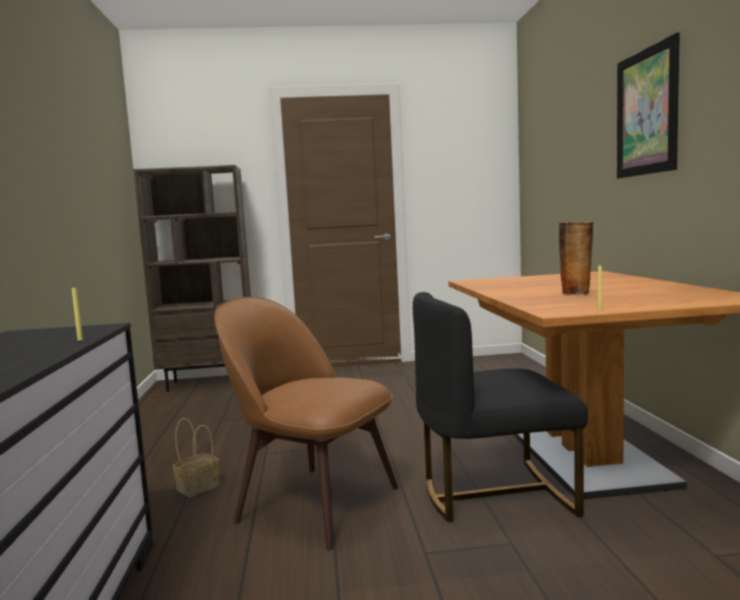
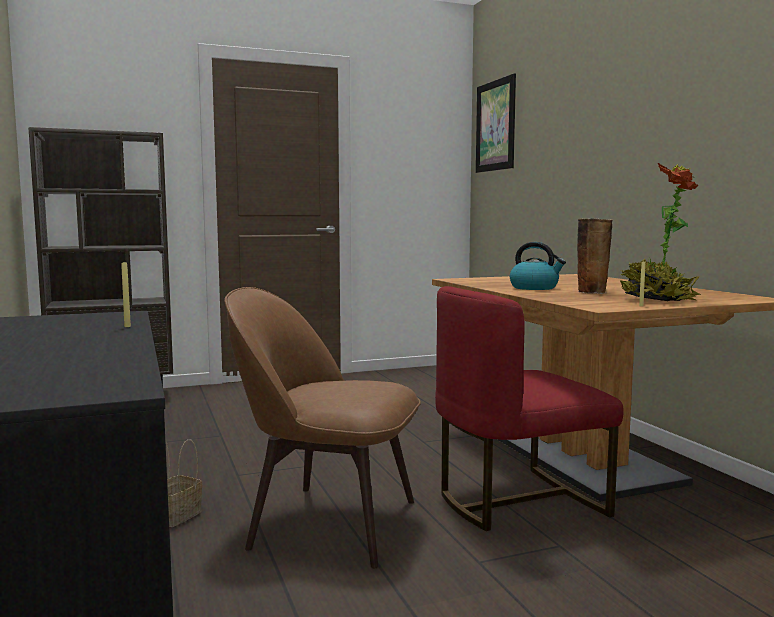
camera: 15 degrees left, 0 degrees up
(494, 494) = (517, 501): black chair -> red chair
(527, 289) = (535, 288): none -> kettle
(629, 302) = (656, 300): none -> potted plant
(646, 112) = (639, 114): picture -> picture (495, 126)

